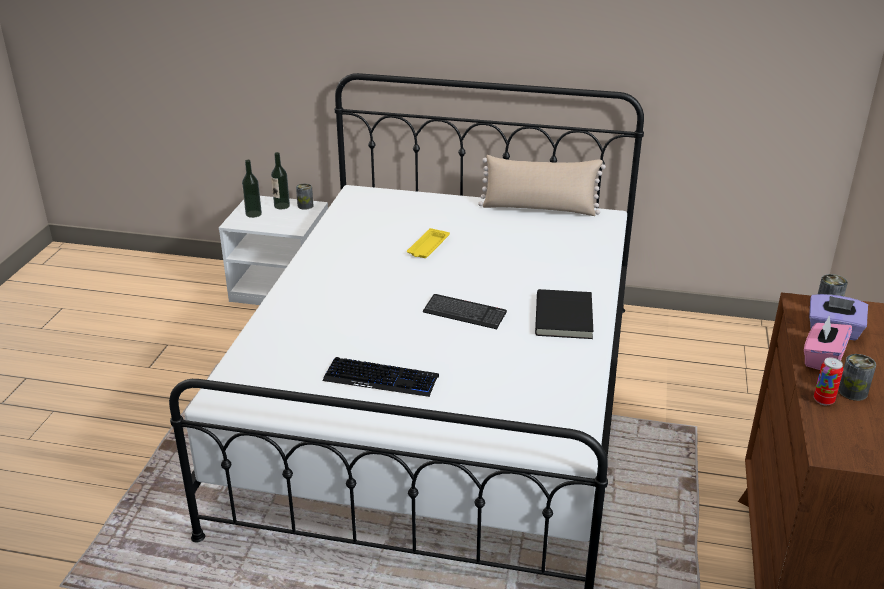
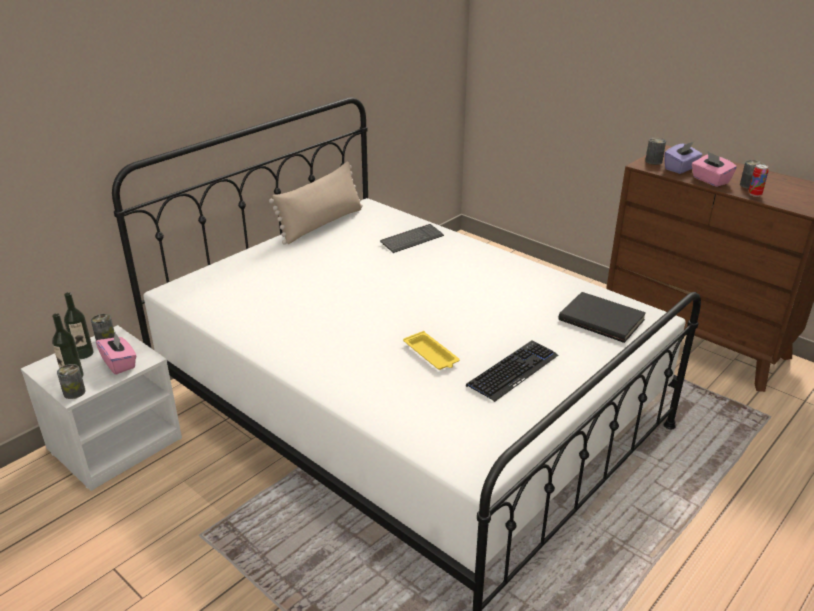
camera: 60 degrees left, 0 degrees up
(236, 222) = (74, 392): none -> can
(281, 222) = (119, 363): none -> pink tissue box
(428, 247) = (323, 288): yellow tray -> yellow tray (431, 355)
(464, 313) = (448, 304): keyboard -> keyboard (412, 240)
(565, 317) = (492, 267): black book -> black book (602, 319)

